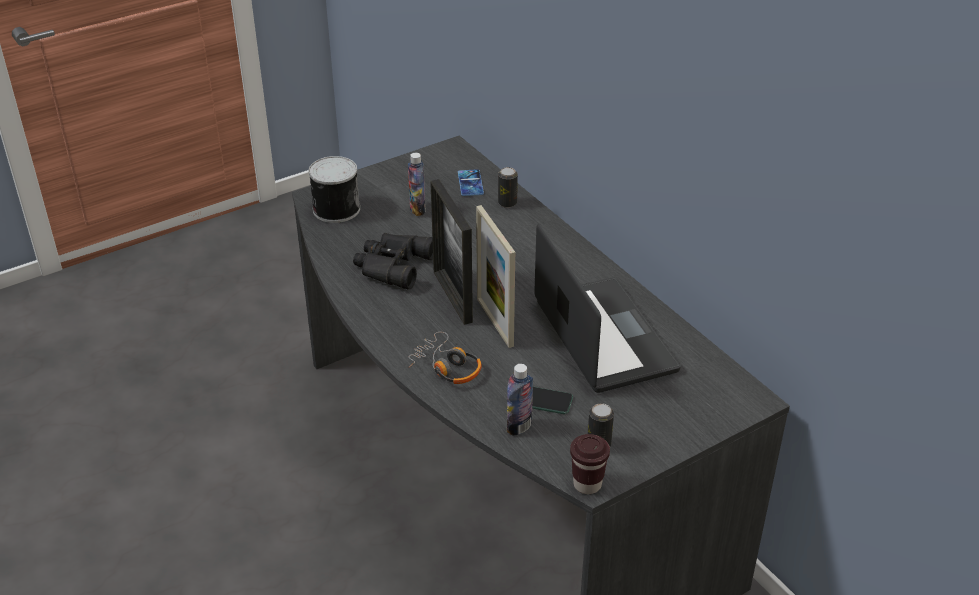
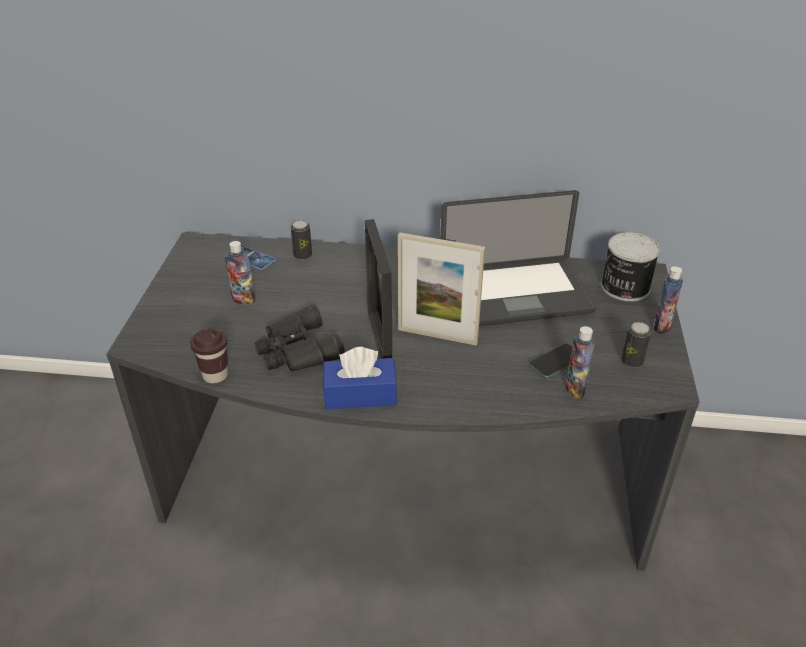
camera: 50 degrees left, 0 degrees up
(335, 209) = (172, 342): can -> can (624, 287)
(380, 320) = (360, 394): none -> blue tissue box
(446, 367) = (463, 389): headphones -> none
(452, 297) = (379, 340): picture frame -> picture frame turned 60 degrees clockwise
(587, 484) = (671, 390): brown cup -> brown cup (215, 375)
(604, 336) = (515, 296): laptop -> laptop turned 150 degrees clockwise
(676, 443) = (661, 326): none -> bottle

